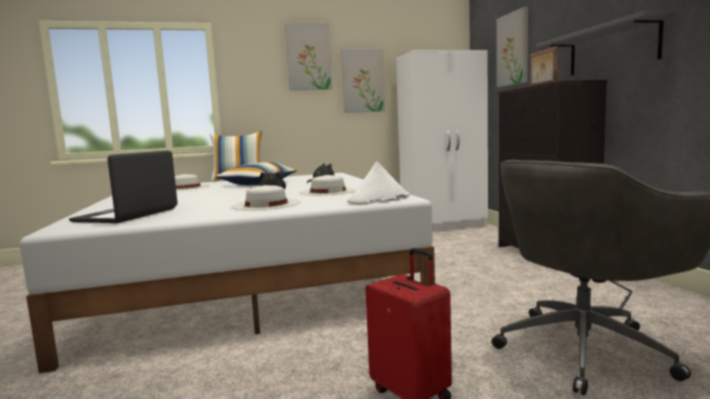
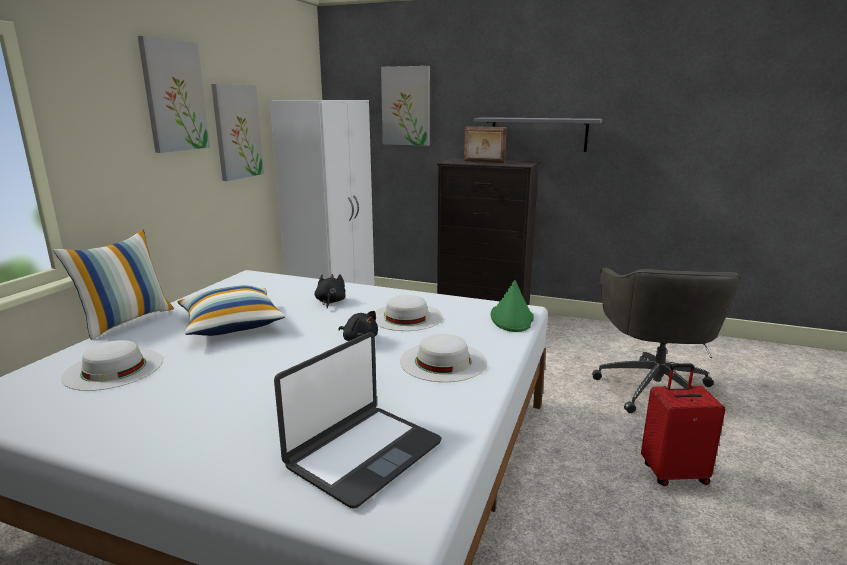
camera: 55 degrees left, 10 degrees up
(128, 215) = (363, 454): laptop -> laptop turned 105 degrees counterclockwise
(379, 199) = (512, 318): white hat -> green hat

